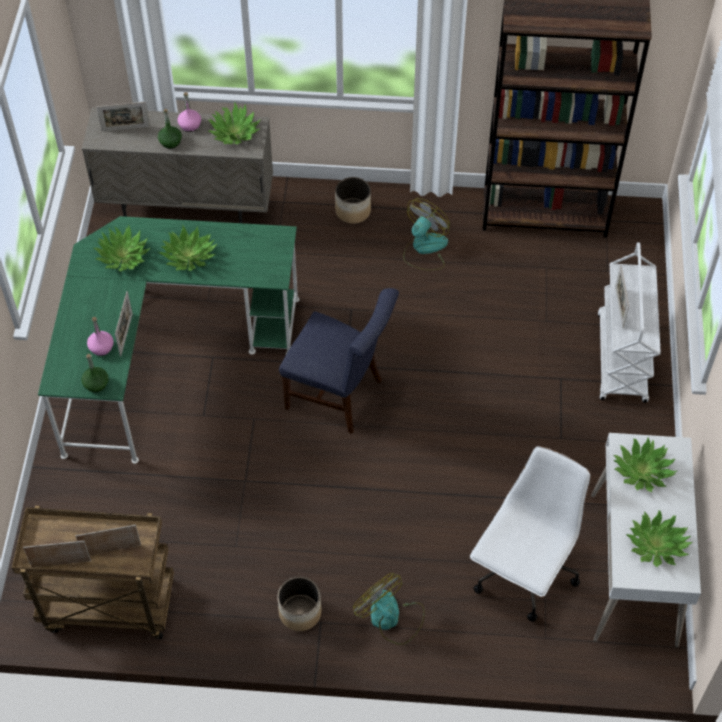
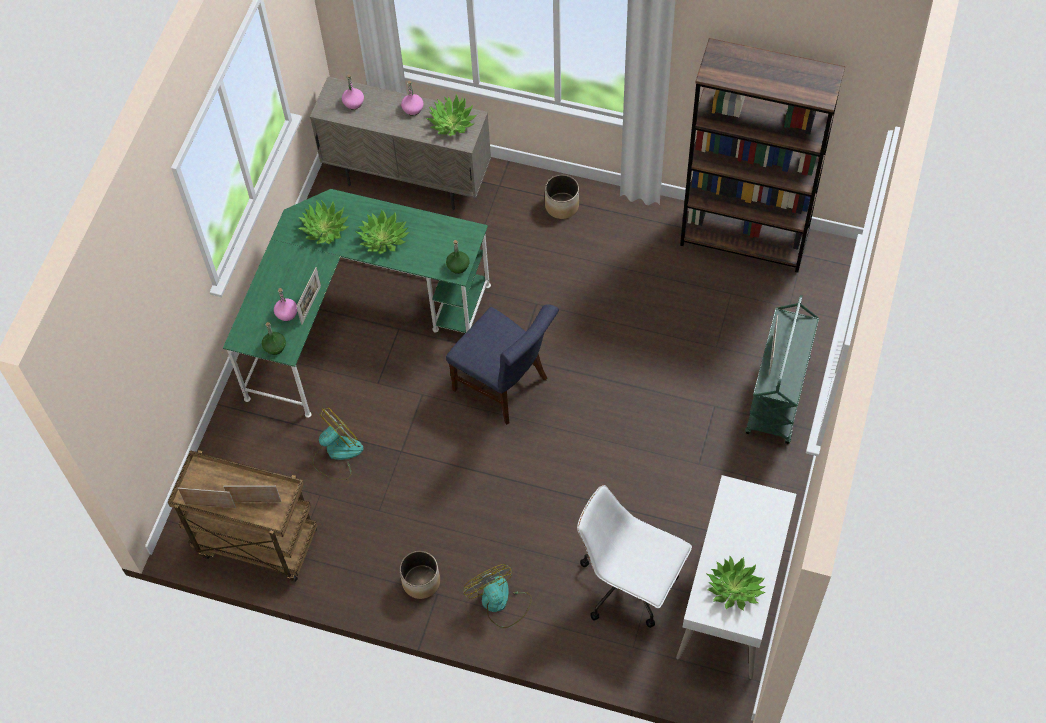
camera: 15 degrees right, 5 degrees up
(125, 128) = (353, 103): picture frame -> pink bottle
(170, 142) = (391, 123): green bottle -> green bottle (458, 266)
(424, 249) = (620, 255): fan -> fan (337, 454)
(523, 573) = (629, 584): white office chair -> white office chair turned 105 degrees counterclockwise
(622, 359) = (778, 397): white cart -> green cart
(642, 471) = (742, 517): potted plant -> none

